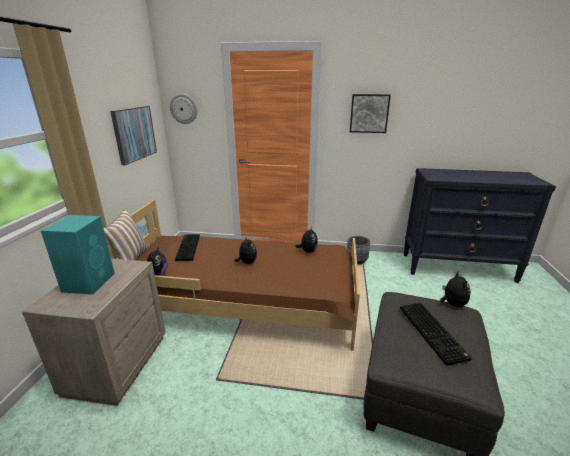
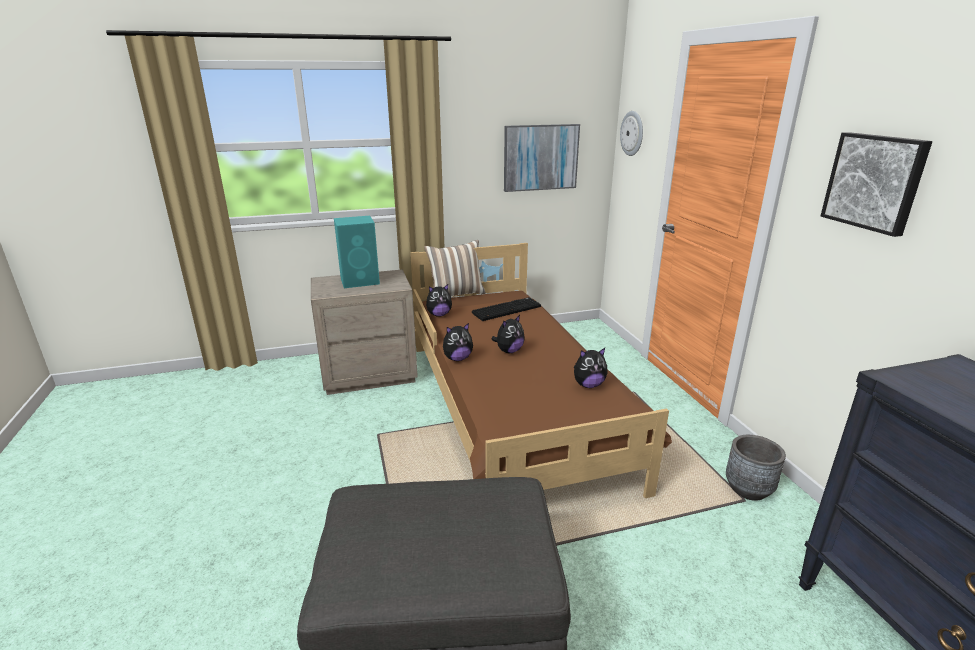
camera: 65 degrees right, 0 degrees up
(433, 332) = (434, 529): keyboard -> none
(452, 304) = (545, 558): plush toy -> plush toy (457, 358)

